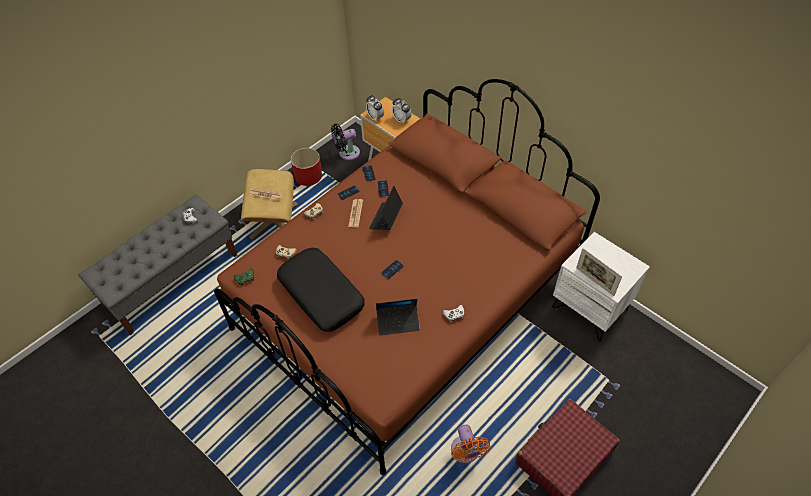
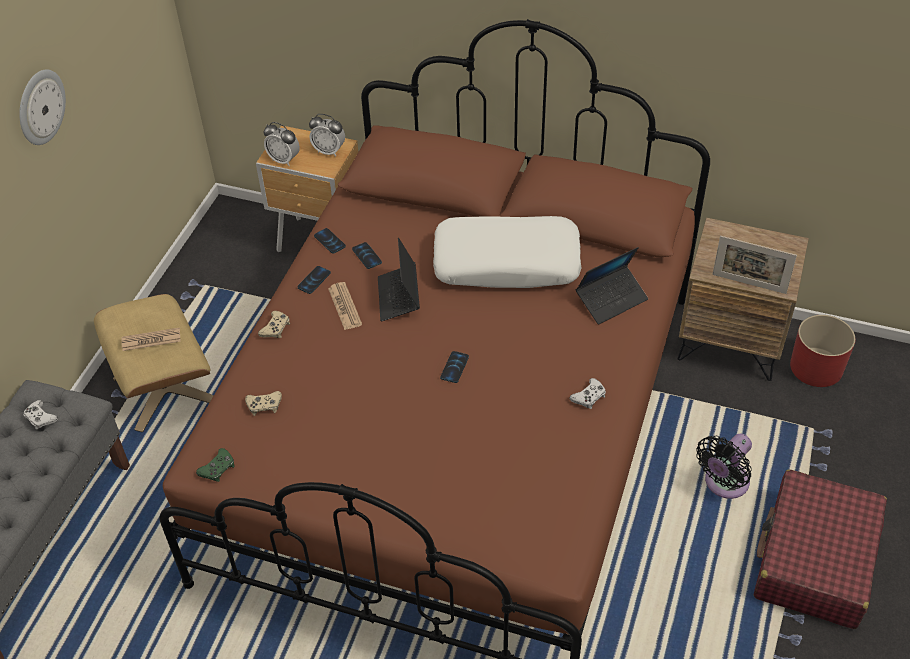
camera: 25 degrees left, 5 degrees down
(233, 55) = (40, 107): none -> wall clock
(308, 176) = (186, 300): red planter -> red planter (816, 367)
(322, 294) = (364, 444): black pillow -> none
(347, 153) = (232, 245): black fan -> black fan (723, 484)
(398, 322) = (510, 439): laptop -> laptop (611, 299)
(455, 219) = (507, 262): none -> white pillow
(465, 453) = (675, 615): orange fan -> none
(590, 308) = (731, 341): white nightstand -> brown nightstand

